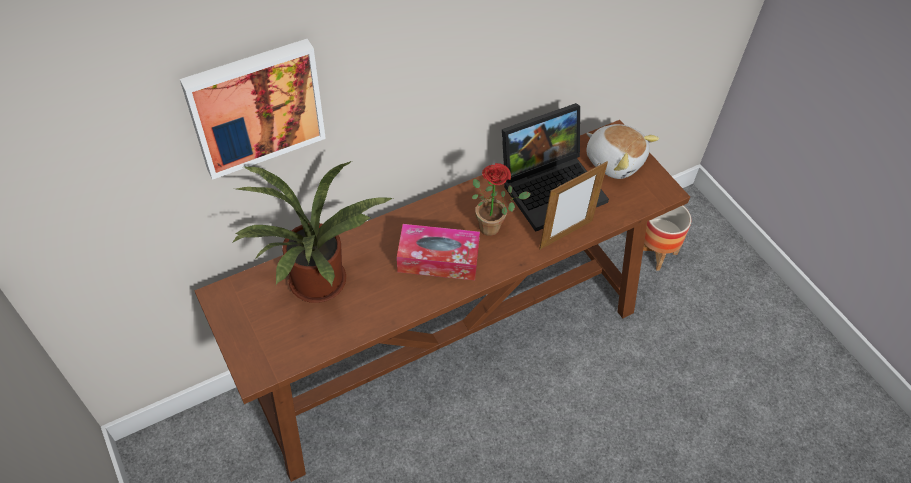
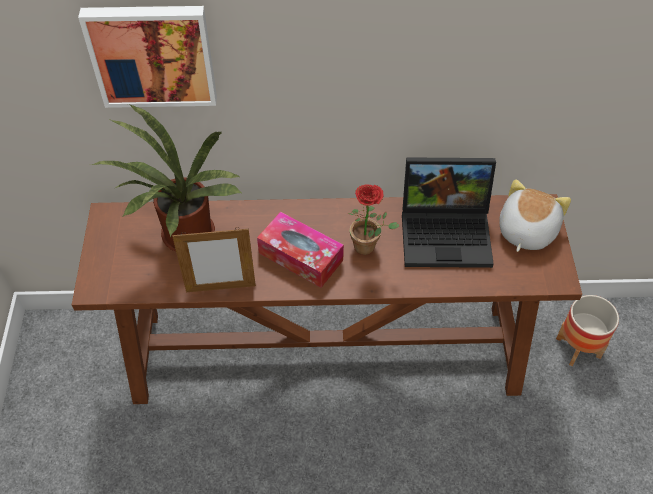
camera: 30 degrees right, 0 degrees up
(566, 234) = (432, 281): picture frame -> picture frame (221, 288)
(614, 160) = (525, 231): plush toy -> plush toy turned 135 degrees counterclockwise

